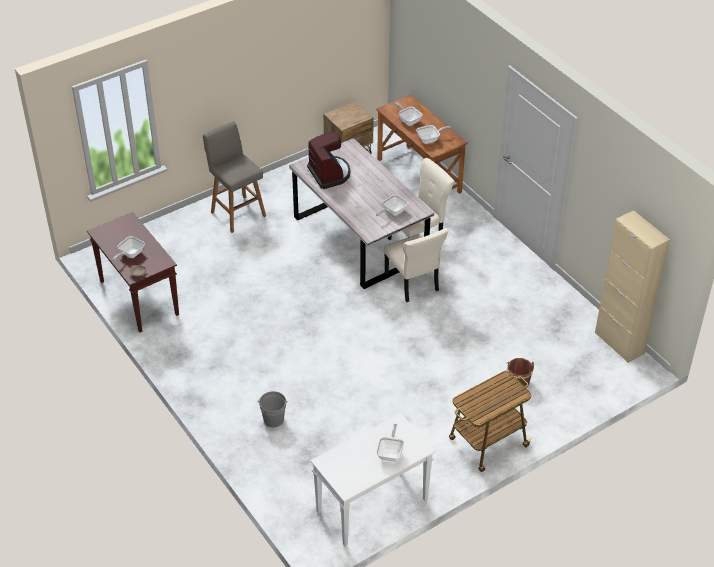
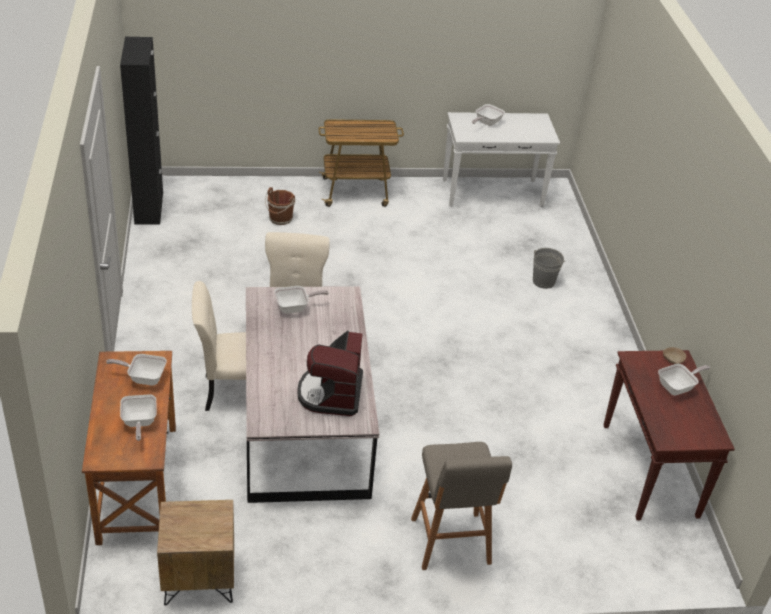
camera: 155 degrees left, 5 degrees down
(619, 343) = (149, 208): beige cabinet -> black cabinet

